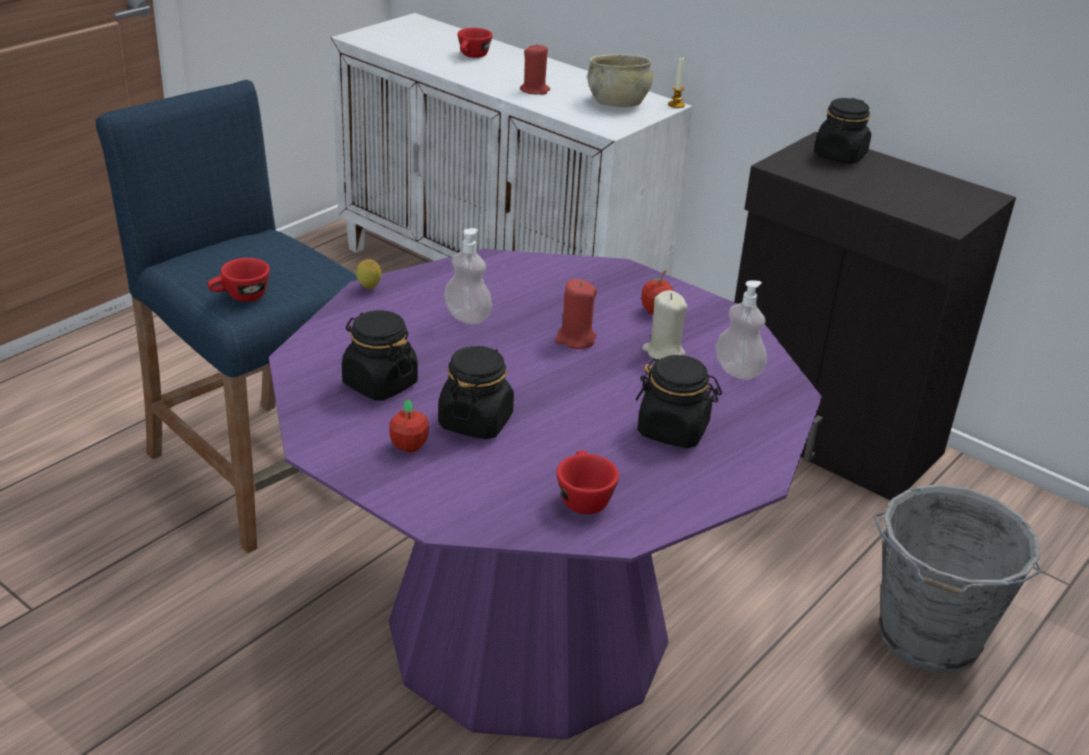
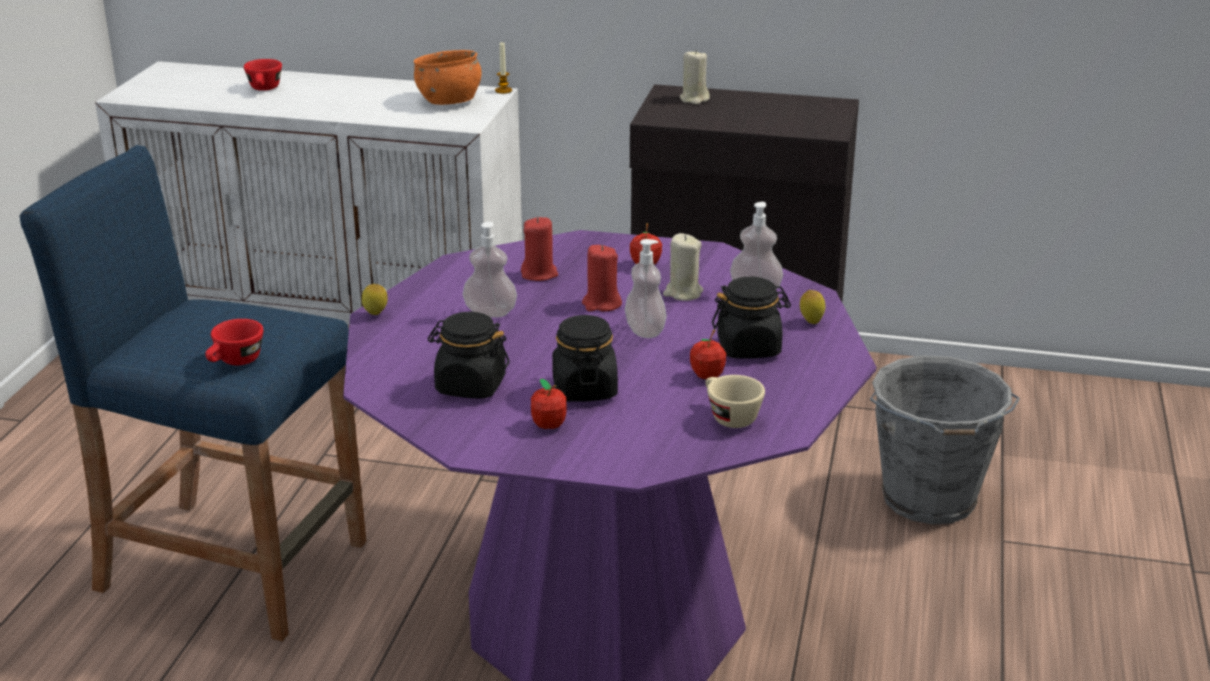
camera: 25 degrees left, 5 degrees down
(535, 90) = (359, 106): red candle -> red candle (539, 274)
(582, 497) = (728, 416): red cup -> beige cup
(589, 380) = (645, 331): none -> soap dispenser
(604, 446) = (707, 375): none -> apple
(618, 103) = (449, 100): beige bowl -> orange bowl
(763, 423) = (811, 322): none -> lemon
(840, 155) = (694, 99): black jar -> beige candle

